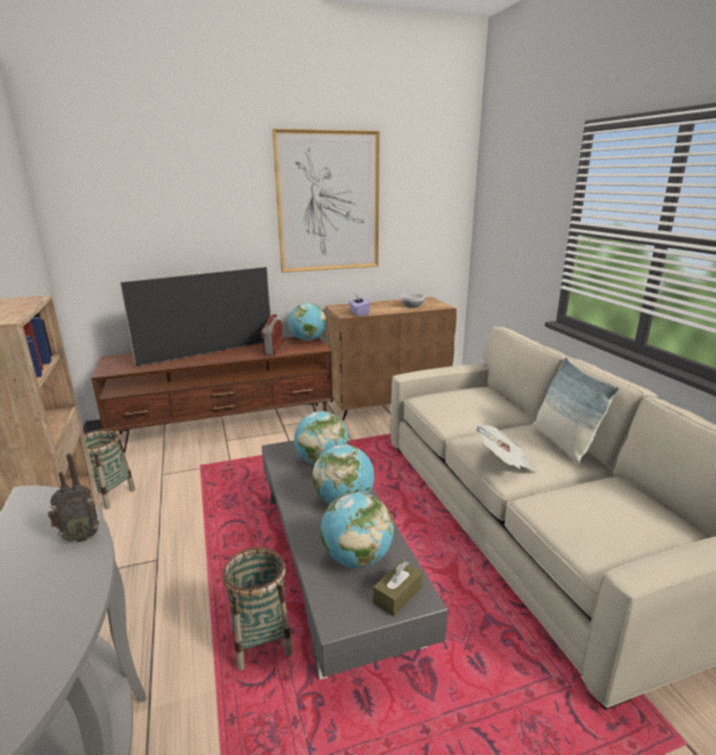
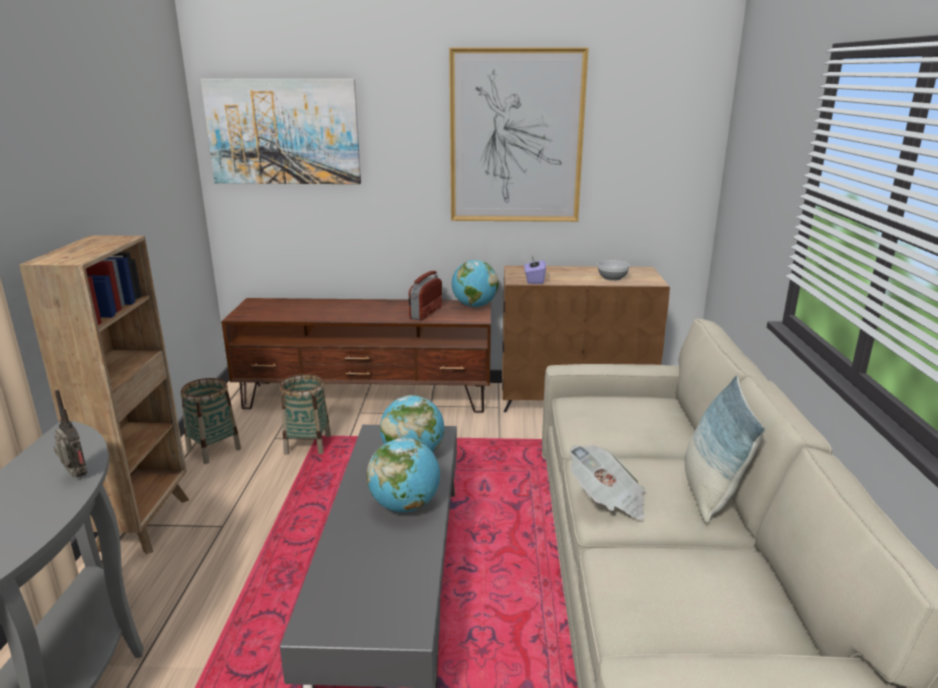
camera: 20 degrees right, 0 degrees up
(80, 537) = (75, 477): radio -> radio turned 135 degrees counterclockwise
(127, 202) = (283, 132): none -> picture
(208, 353) = (352, 308): television -> none
(261, 641) = (271, 635): basket -> basket (308, 444)
(357, 558) = (375, 570): globe -> none
(397, 595) = (388, 620): brown tissue box -> none

